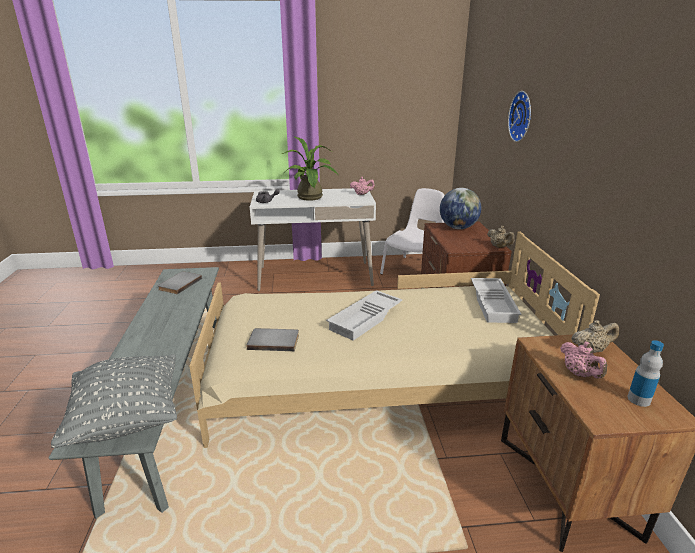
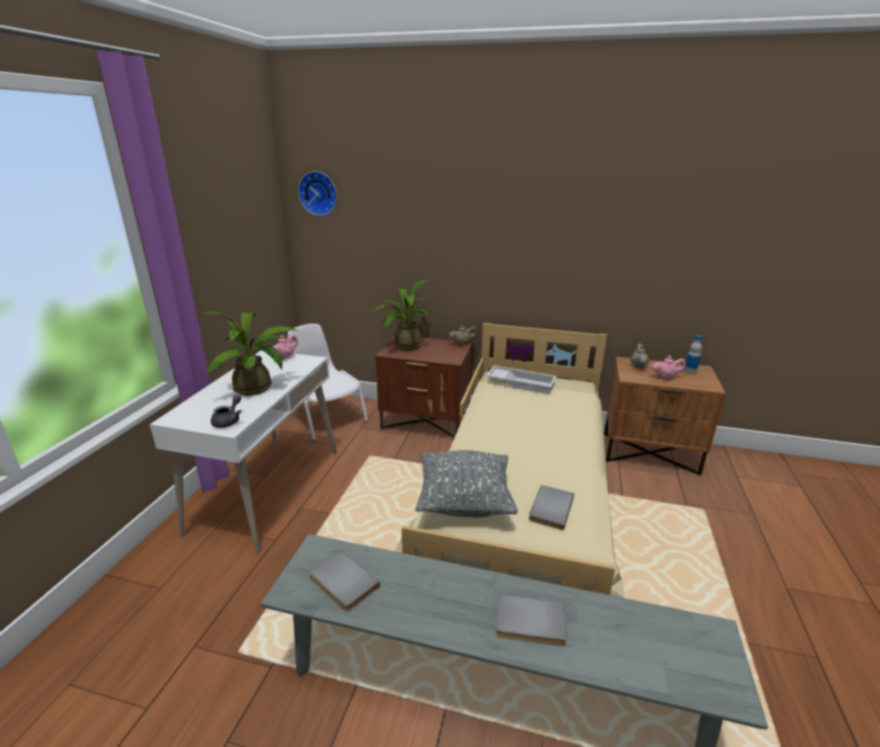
camera: 70 degrees left, 0 degrees up
(127, 419) = (689, 644): grey pillow -> grey pillow (464, 502)
(149, 346) = (530, 624): none -> grey book
(366, 319) = (525, 445): white tray -> none
(458, 228) = (404, 346): globe -> potted plant
(522, 116) = (451, 227): wall clock -> wall clock (319, 193)

